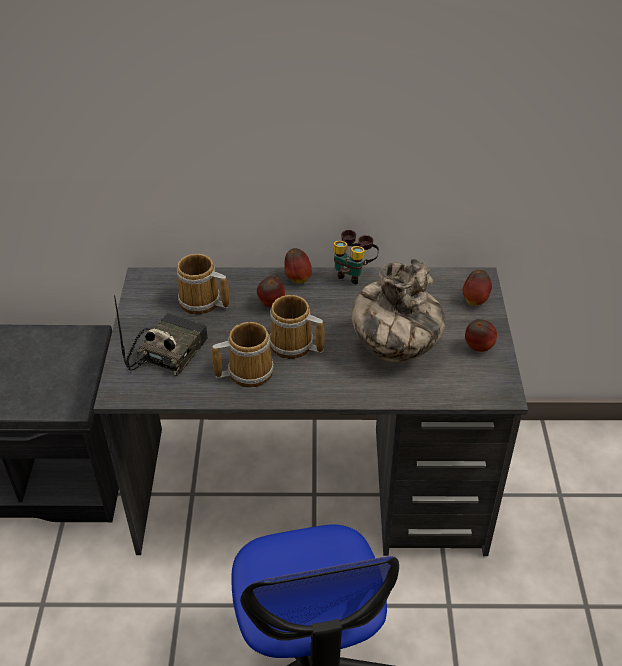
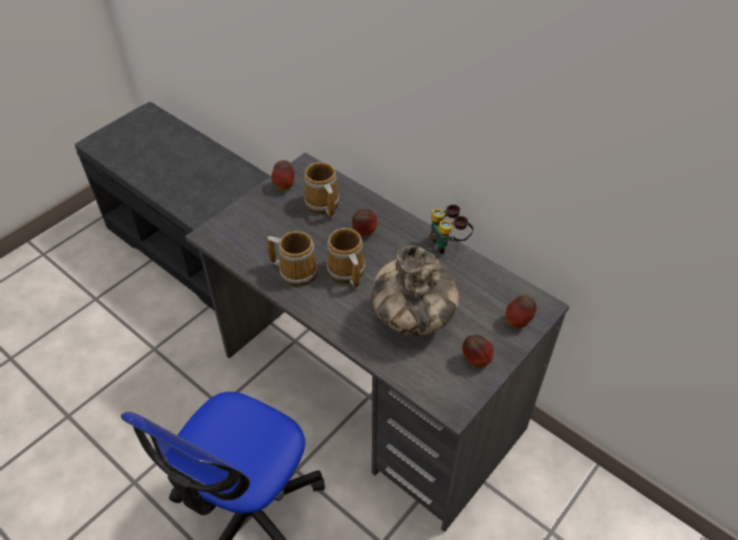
camera: 40 degrees right, 5 degrees up
(167, 352) = (264, 225): radio -> none
(297, 279) = (403, 224): apple -> apple (284, 186)

